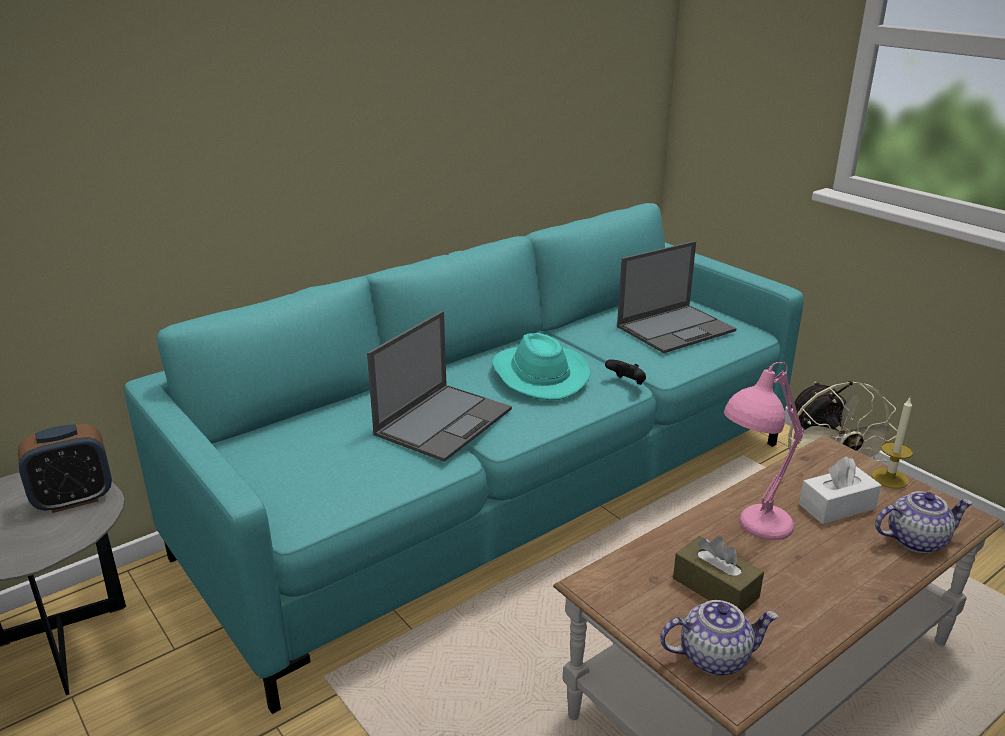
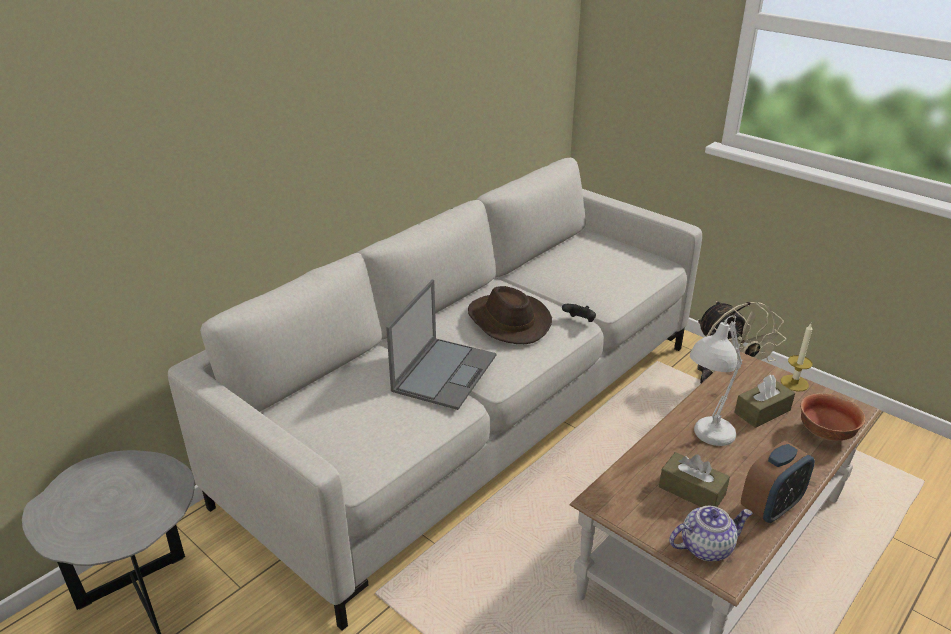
camera: 10 degrees left, 5 degrees up
(74, 499) = (148, 478): alarm clock -> alarm clock (770, 507)
(502, 497) = (475, 419): turquoise sofa -> grey sofa
(538, 375) = (507, 321): turquoise hat -> brown hat
(676, 328) = (605, 266): laptop -> none
(749, 530) = (704, 440): pink table lamp -> white table lamp
(837, 506) = (762, 411): white tissue box -> brown tissue box
(916, 540) = (824, 433): teapot -> bowl

